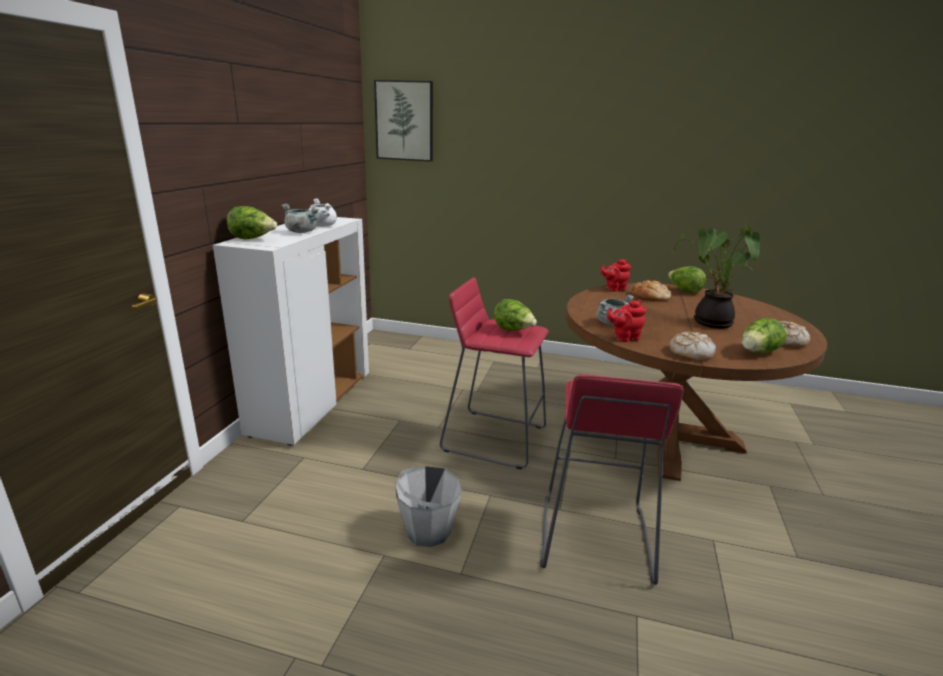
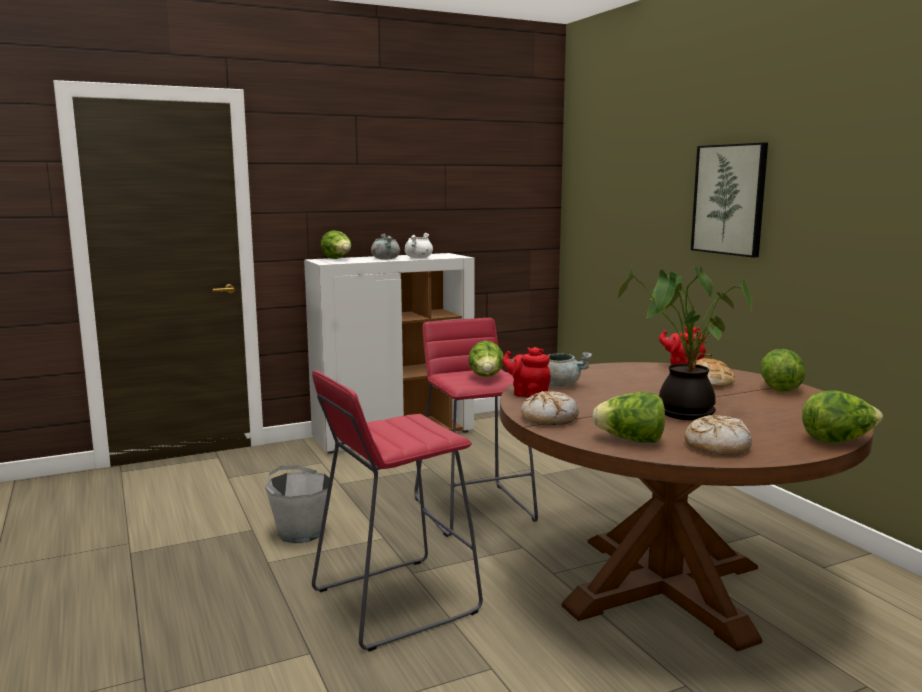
camera: 50 degrees right, 10 degrees down
(404, 121) = (589, 161): picture -> picture (729, 199)
(791, 318) = (838, 441): none -> lettuce

